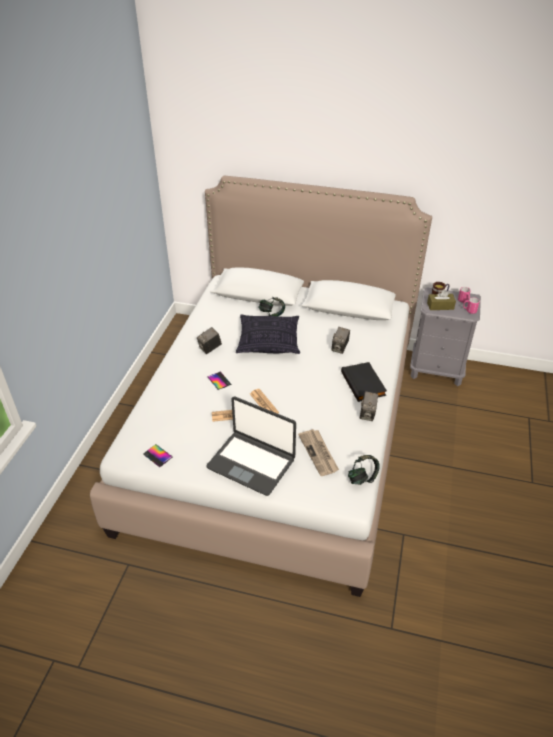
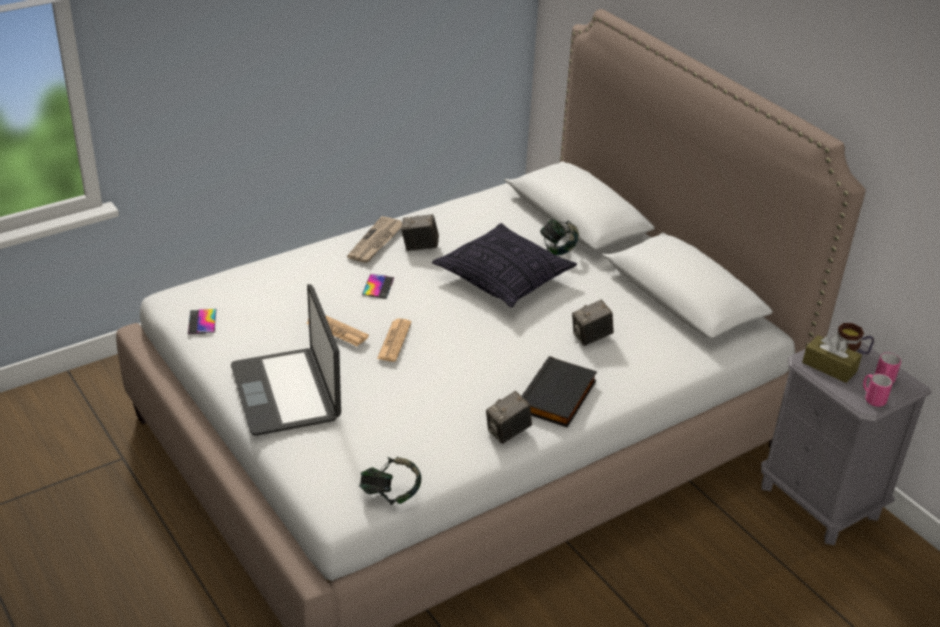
camera: 40 degrees right, 5 degrees down
(319, 453) = (378, 434): newspaper -> newspaper (376, 242)

